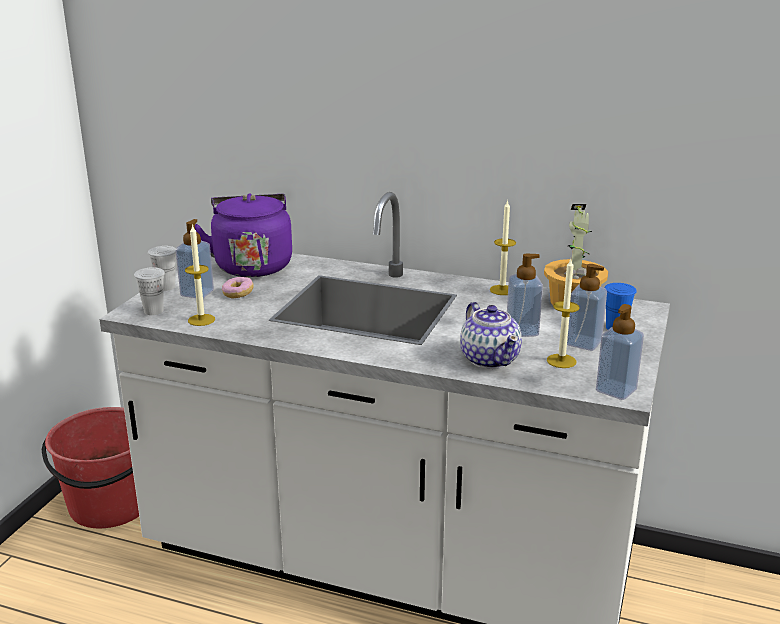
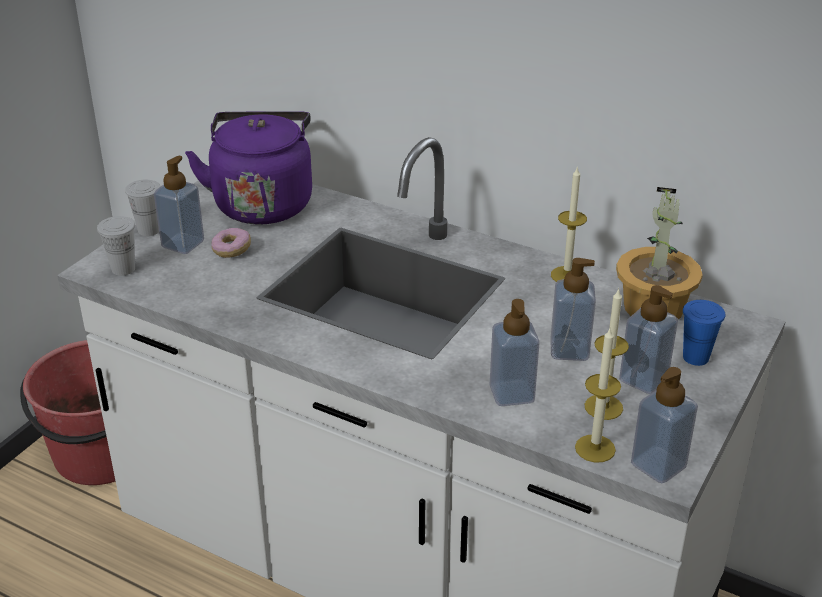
camera: 10 degrees right, 10 degrees up
(201, 320) = (175, 289): candle -> candle (595, 448)
(490, 359) = (511, 393): teapot -> soap dispenser

